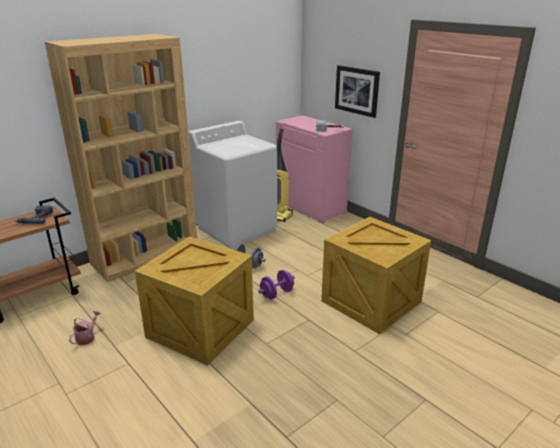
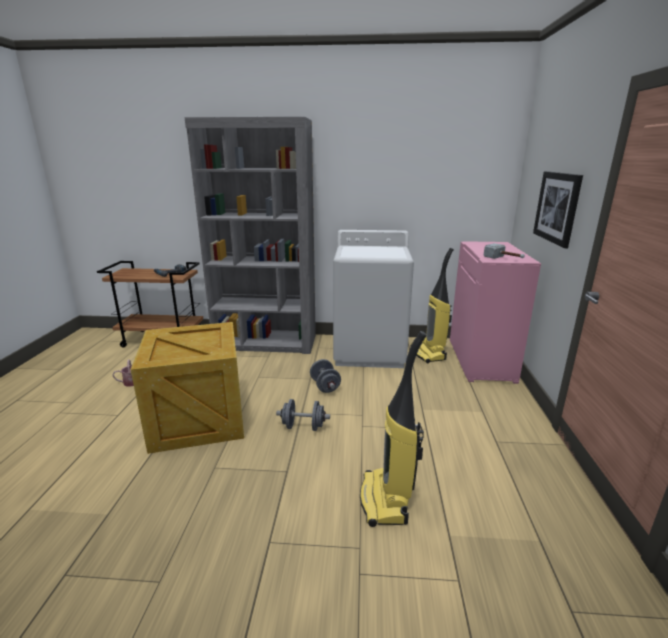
camera: 45 degrees right, 5 degrees down
(146, 256) = (266, 343): brown bookcase -> grey bookcase
(277, 294) = (303, 427): purple dumbbell -> grey dumbbell
(372, 301) = (386, 500): crate -> vacuum cleaner

